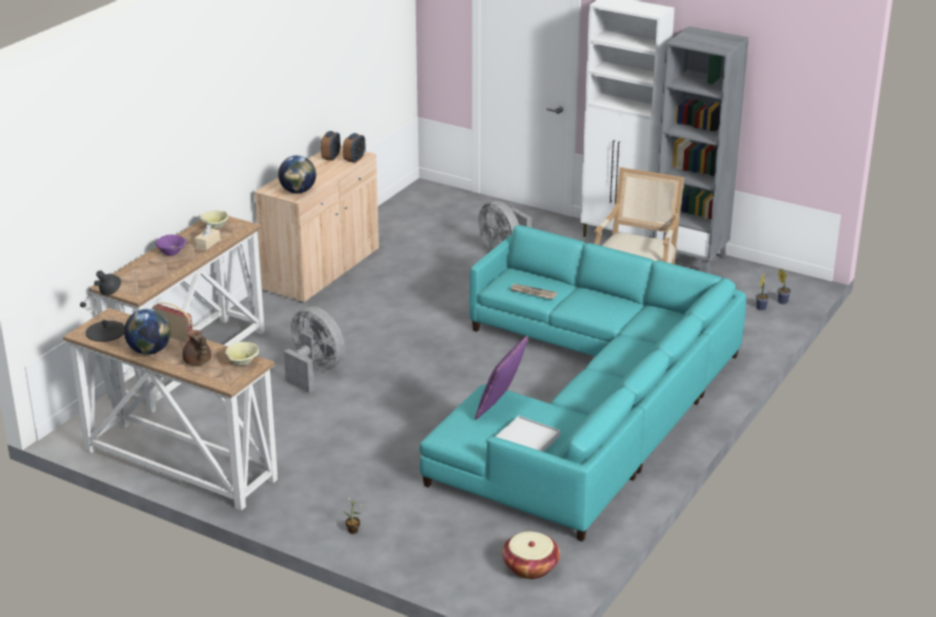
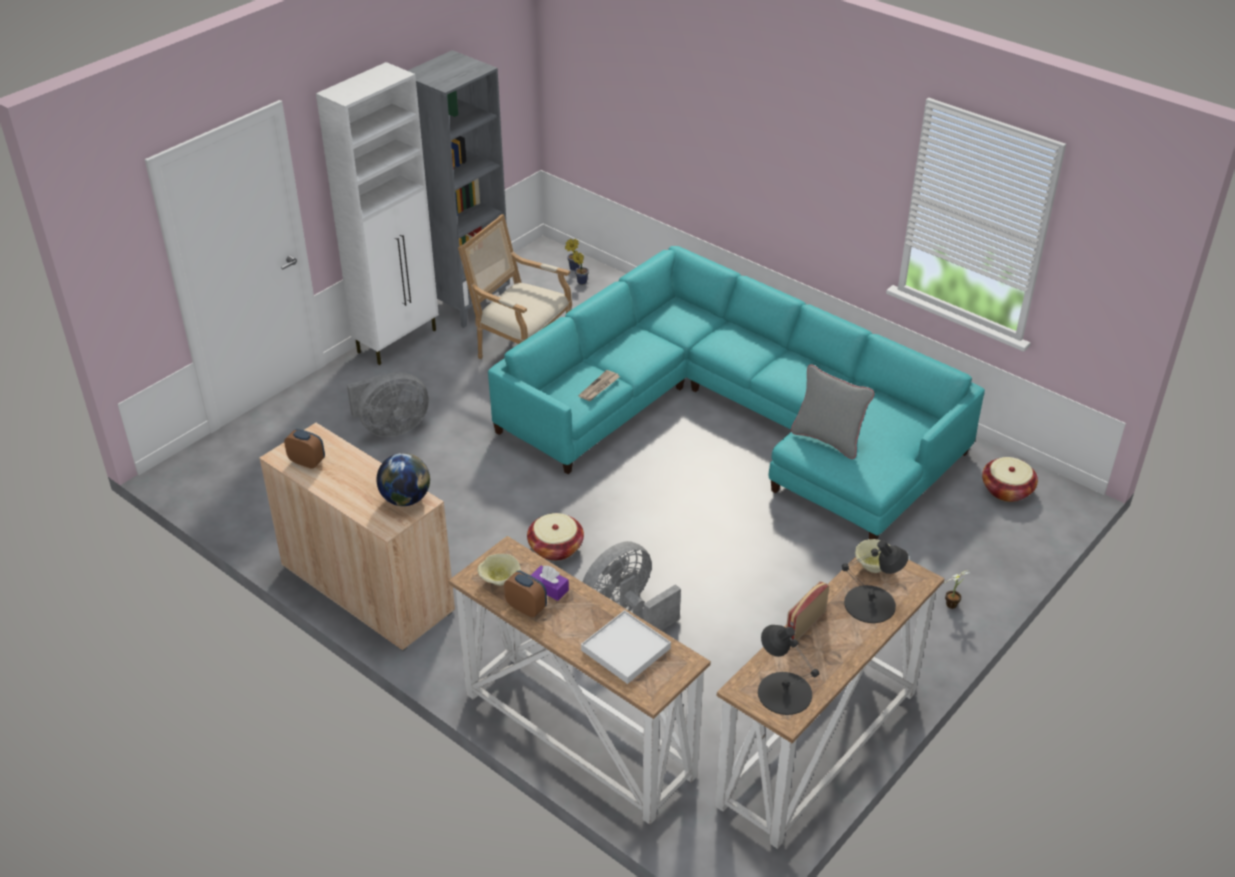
camera: 80 degrees left, 10 degrees up
(149, 351) = (841, 648): globe -> none
(172, 252) = (567, 625): purple bowl -> none
(197, 362) = (870, 604): brown teapot -> black table lamp
(208, 243) = (549, 588): beige tissue box -> purple tissue box
(354, 159) = (325, 441): alarm clock -> alarm clock (526, 608)
(382, 335) = (555, 547): none -> basket
(501, 406) = (828, 439): purple pillow -> grey pillow
(526, 440) = (895, 429): white tray -> white tray (626, 649)

